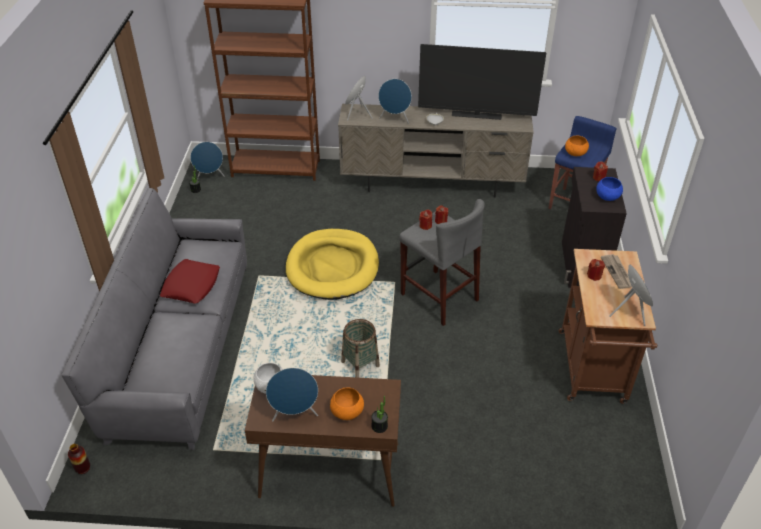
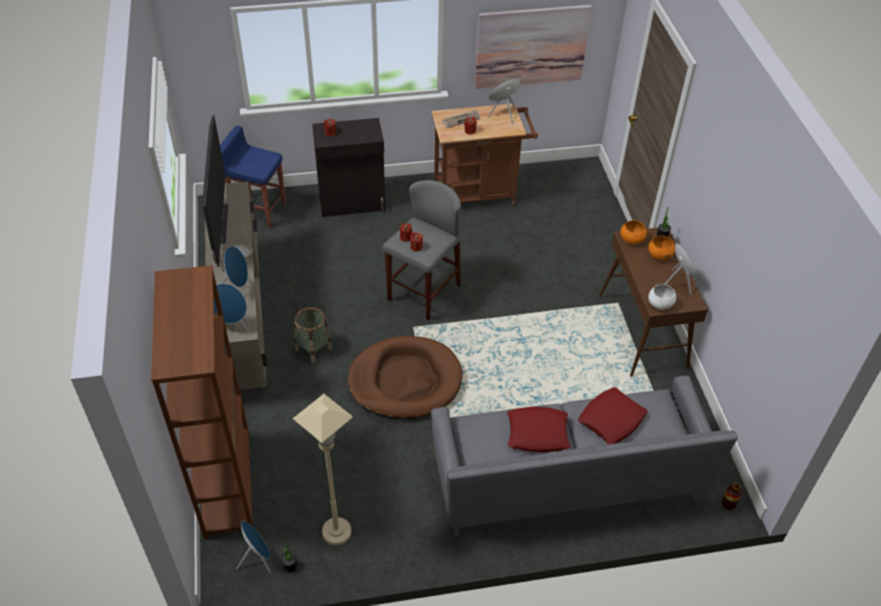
camera: 105 degrees left, 5 degrees up
(176, 339) = (611, 420): none -> red pillow
(209, 212) = (336, 532): none -> beige floor lamp
(332, 267) = (405, 381): yellow dog bed -> brown dog bed
(360, 364) = (527, 333): basket -> basket (313, 349)
(575, 153) = (257, 166): orange bowl -> orange bowl (631, 240)
(607, 197) = (359, 127): blue bowl -> none
(705, 293) = (531, 46): none -> picture

